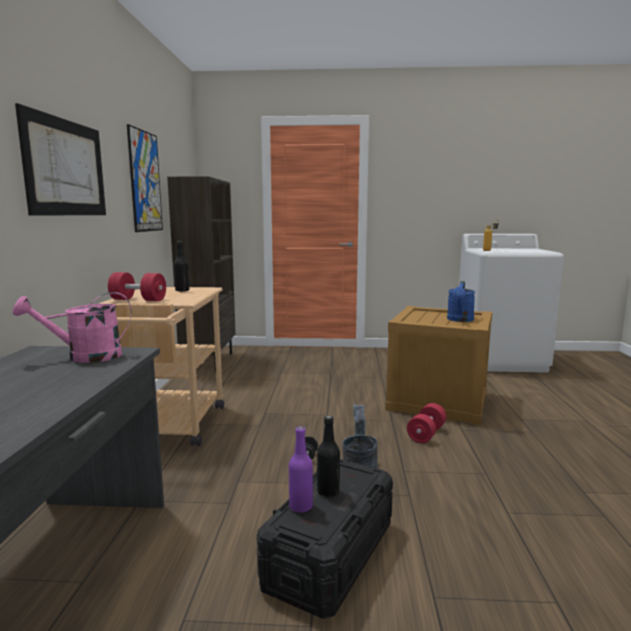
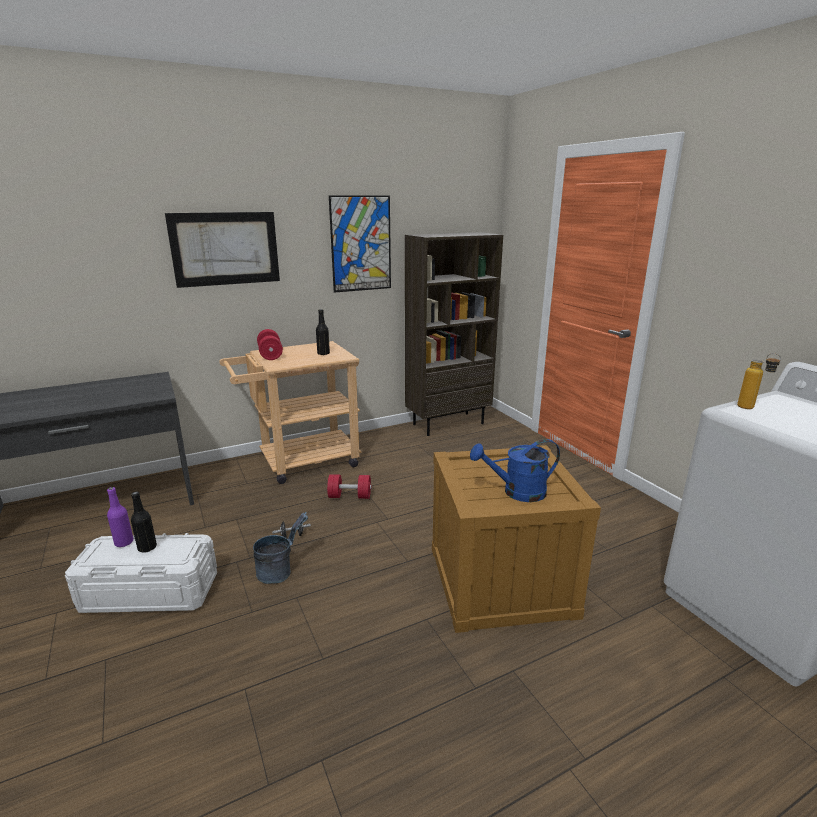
camera: 60 degrees right, 10 degrees up
(85, 357) = (144, 389): pink watering can -> none
(330, 555) = (150, 592): black storage box -> white storage box
(426, 434) = (392, 593): red dumbbell -> red dumbbell (350, 496)

